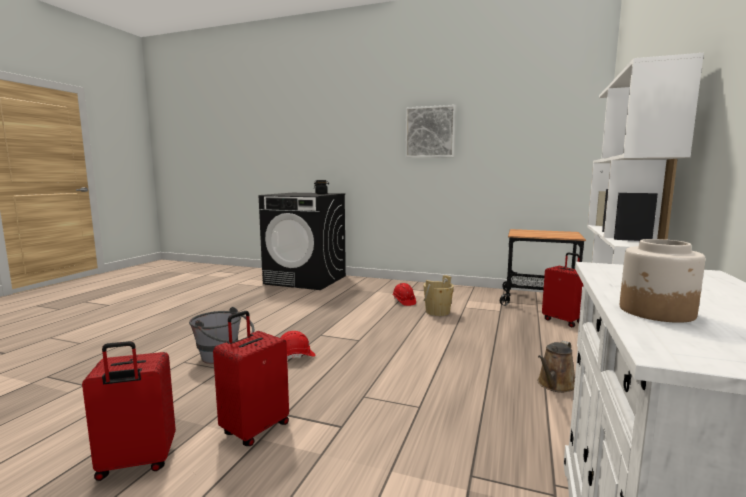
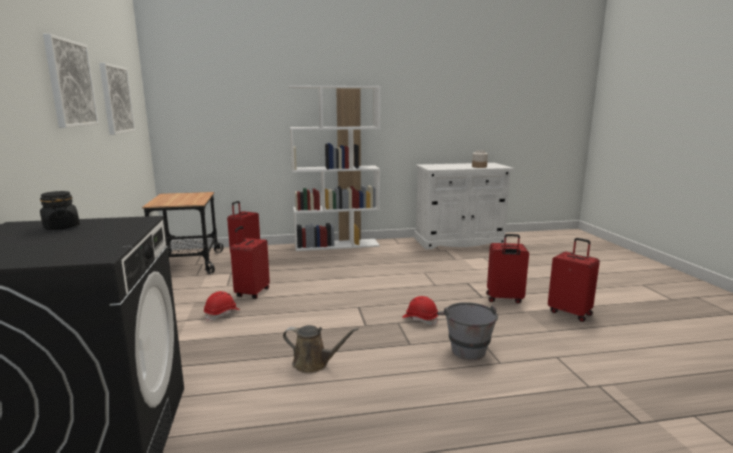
camera: 120 degrees left, 5 degrees up
(437, 312) = (252, 293): beige bucket -> red suitcase
(509, 138) = (116, 99): none -> picture
(555, 385) = (360, 252): brown watering can -> brown watering can (314, 364)

